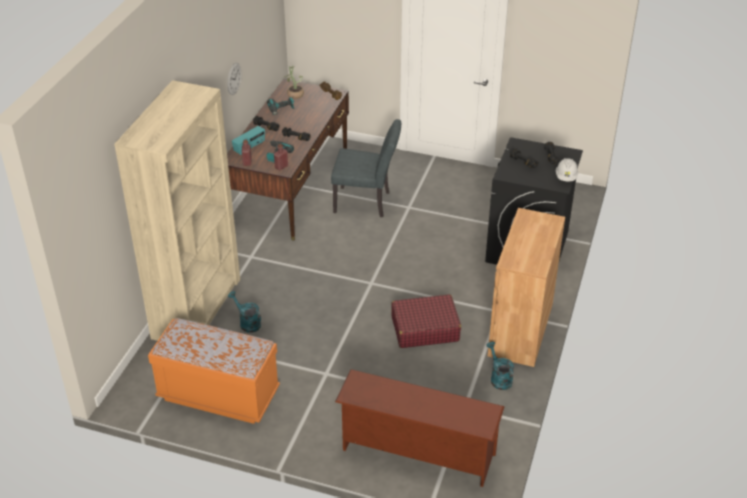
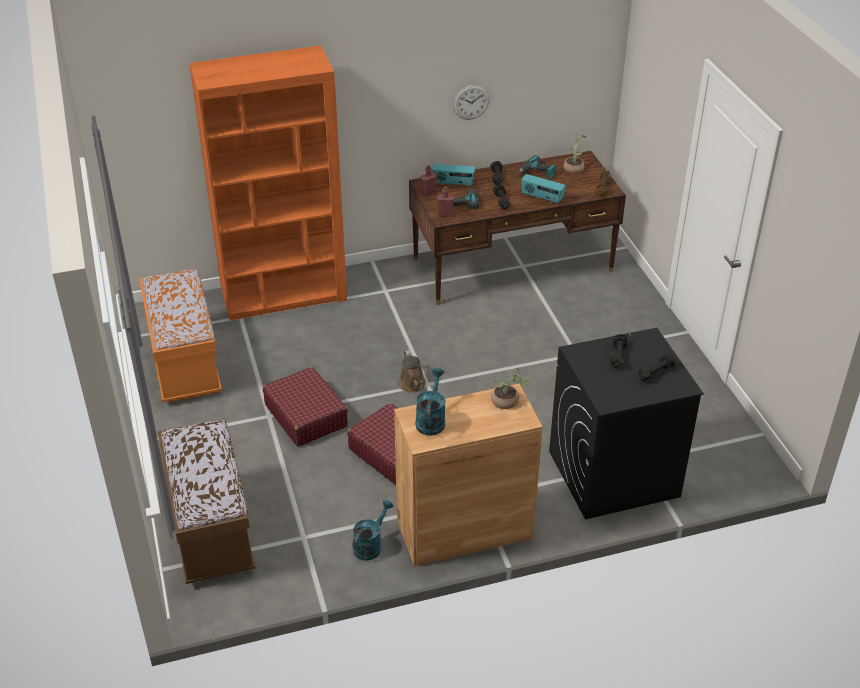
camera: 55 degrees right, 0 degrees up
(197, 308) = (284, 295): beige bookcase -> orange bookcase
(247, 323) = (292, 334): turquoise watering can -> turquoise watering can (431, 419)
(312, 121) = (542, 198): none -> radio
(344, 354) = (306, 415): none -> red suitcase
(365, 290) = (413, 385): none -> brown watering can
(367, 203) = (548, 322): grey chair -> none
(416, 453) = (210, 530): brown shoe rack -> brown bench
(532, 219) = (508, 402): none -> potted plant
(566, 177) = (630, 400): white hard hat -> none

